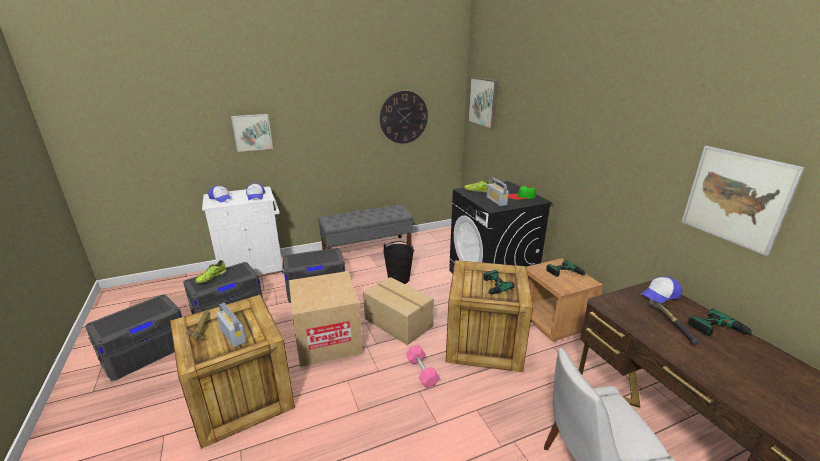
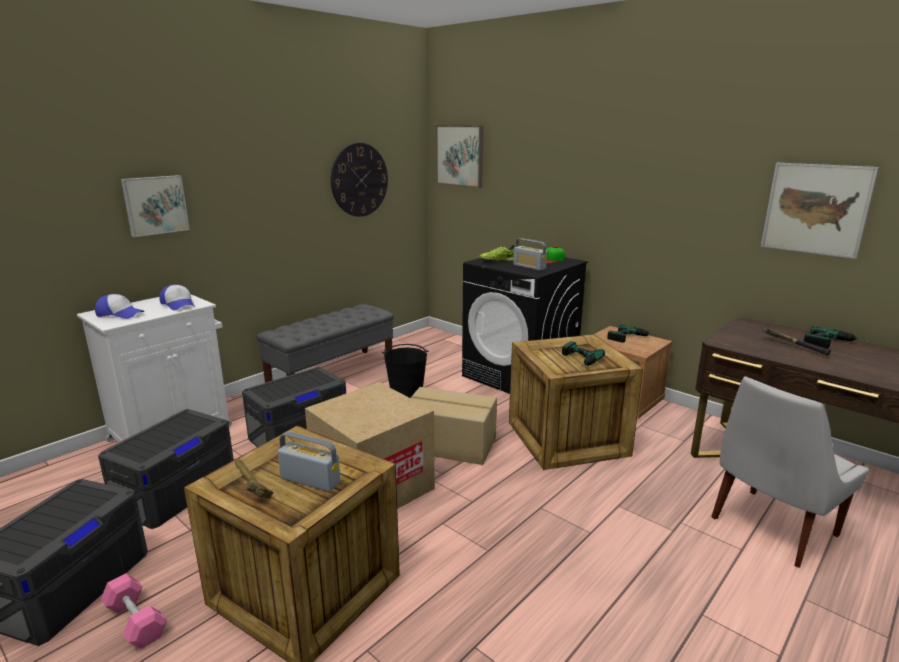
camera: 25 degrees left, 5 degrees down
(211, 277) = (148, 439): shoe -> none
(422, 372) = (525, 487): pink dumbbell -> pink dumbbell (136, 621)
(660, 295) = (756, 327): cap -> none

